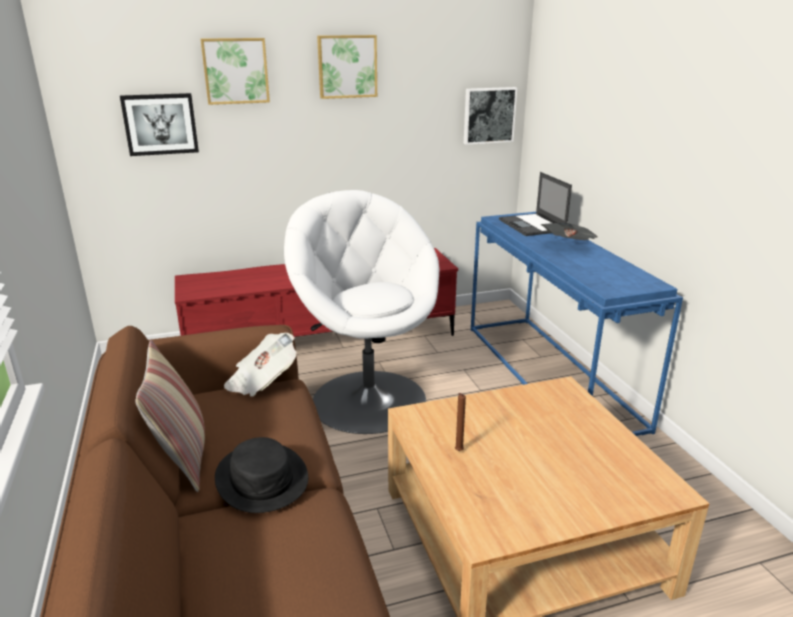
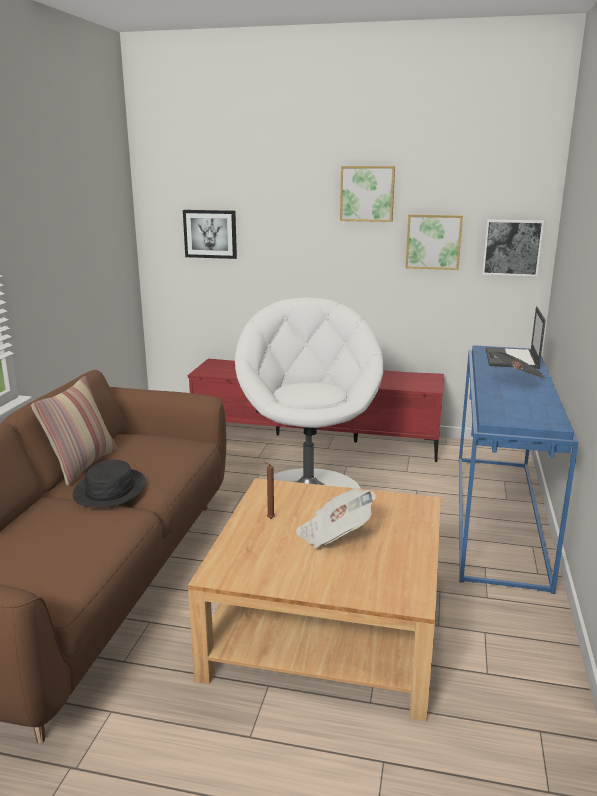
camera: 30 degrees right, 5 degrees down
(235, 71) = (271, 194): picture -> picture (433, 241)
(261, 381) = (180, 435): newspaper -> newspaper (334, 535)

